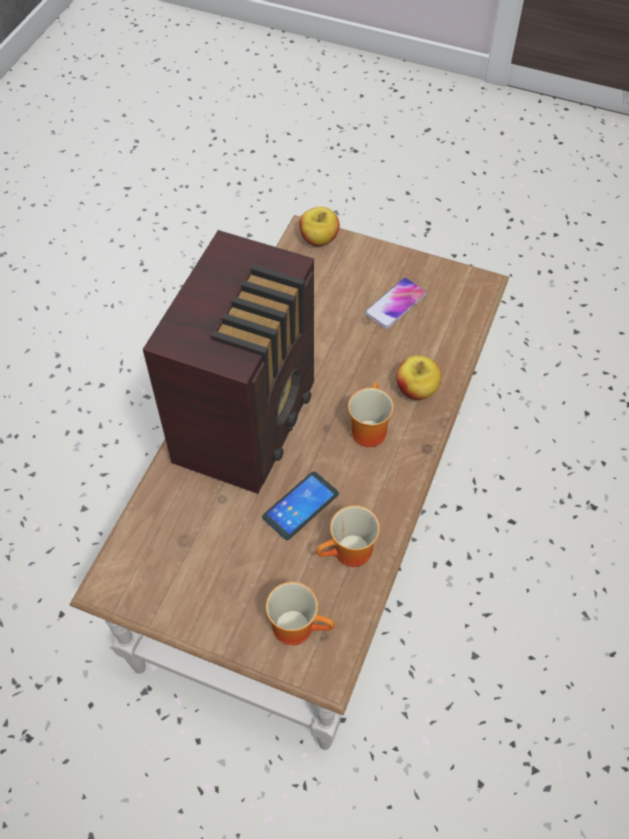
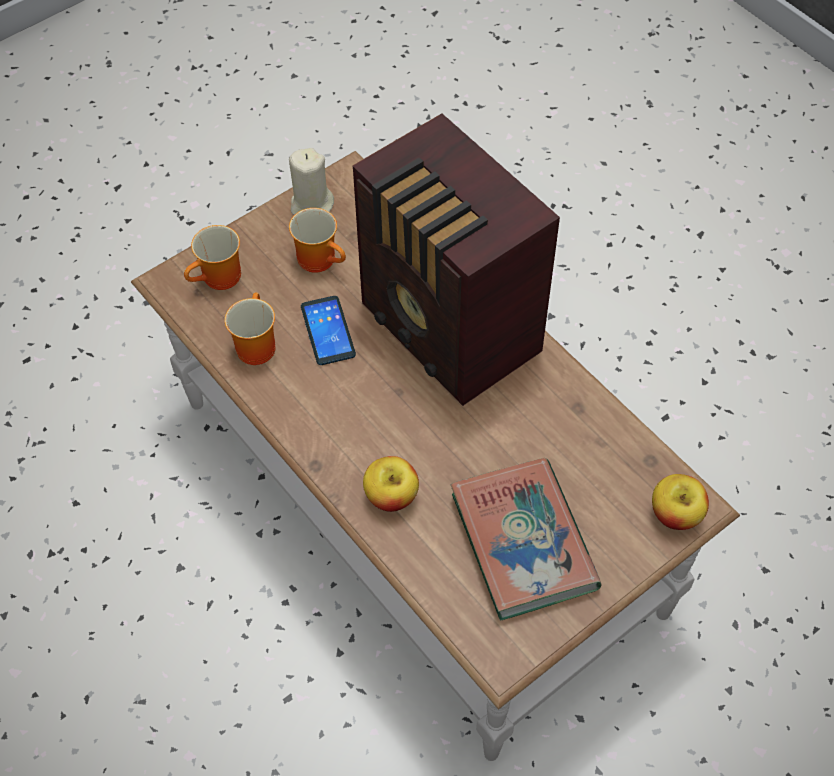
camera: 120 degrees right, 0 degrees up
(166, 597) = (311, 205): none -> beige candle
(366, 428) = (374, 425): mug -> mug (321, 259)
(395, 304) = (523, 542): phone -> book

